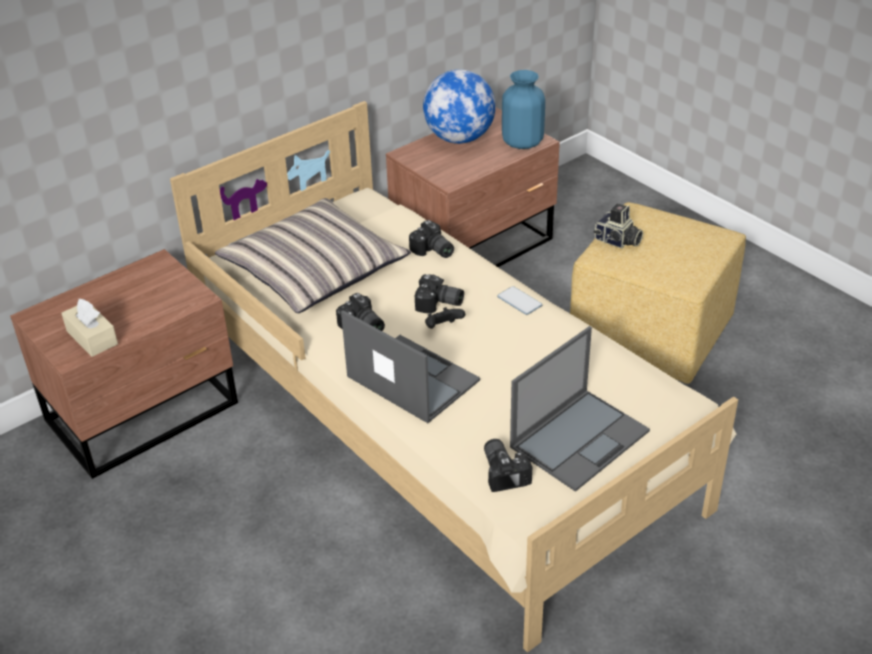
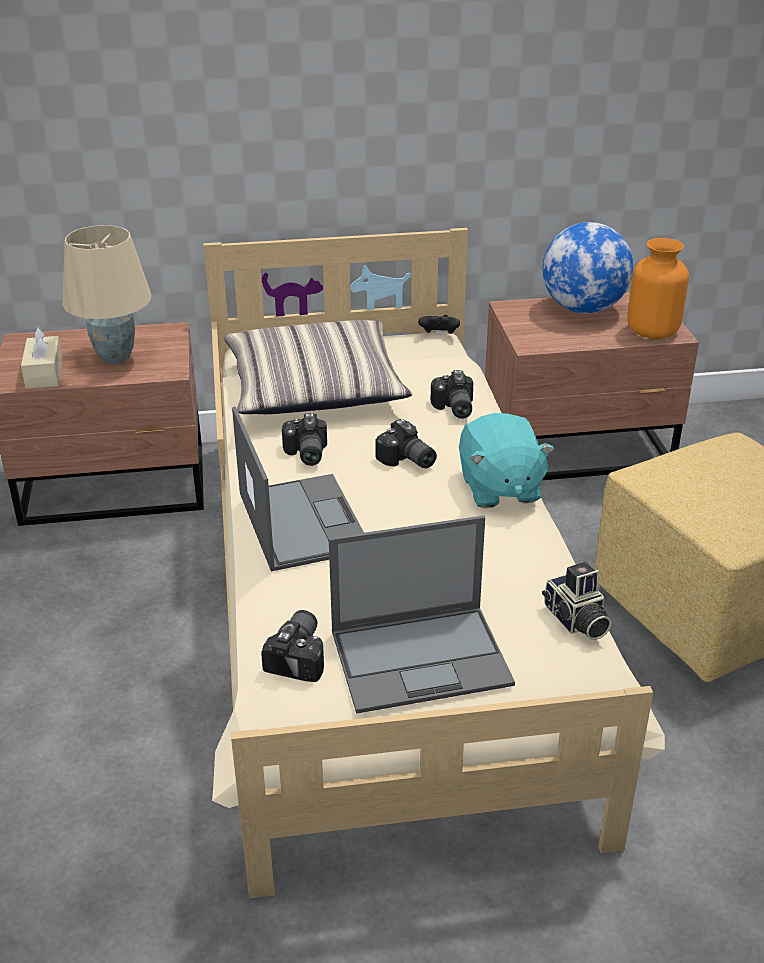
camera: 30 degrees right, 5 degrees down
(139, 302) = (116, 357): none -> beige table lamp
(443, 328) = (386, 485): black game controller -> black game controller (439, 335)
(519, 301) = (499, 488): phone -> turquoise plush toy
(522, 142) = (652, 331): blue vase -> orange vase
(617, 241) = (680, 466): camera -> camera (575, 621)

